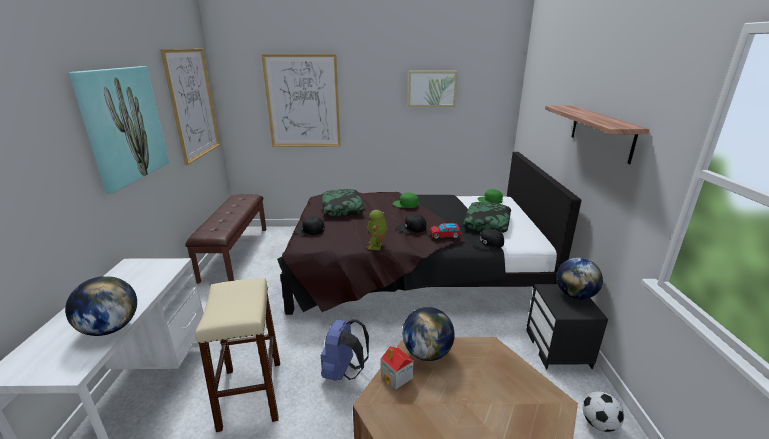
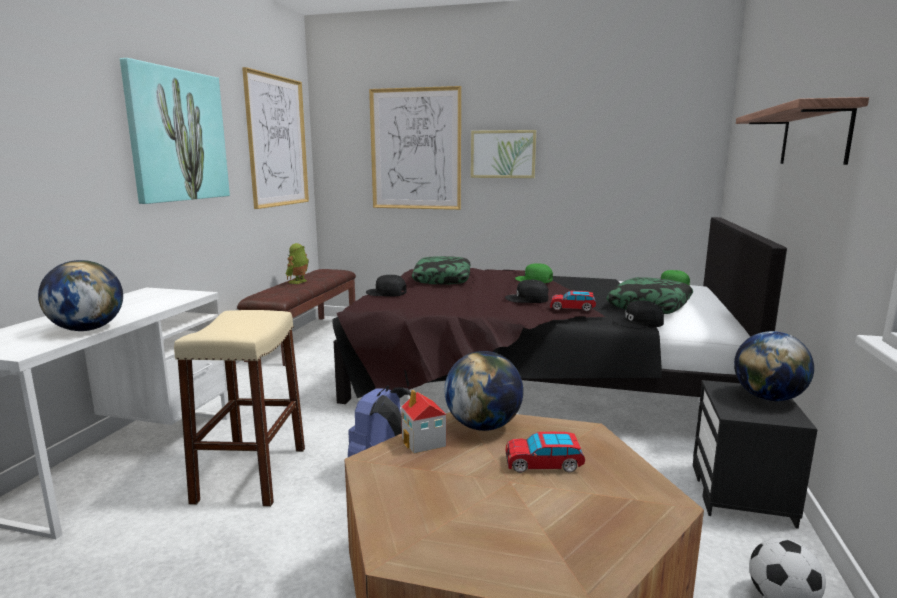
camera: 15 degrees right, 10 degrees down
(377, 246) = (465, 310): toy robot -> toy robot (299, 282)
(432, 89) = (590, 130): picture -> picture (503, 154)
(478, 382) = (543, 464): none -> toy car

